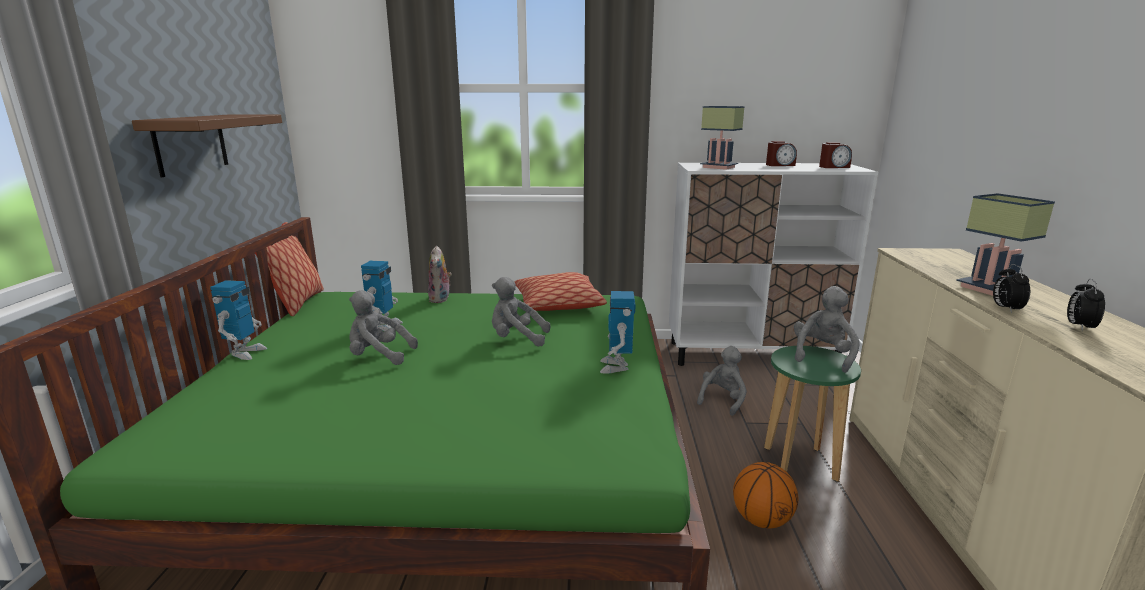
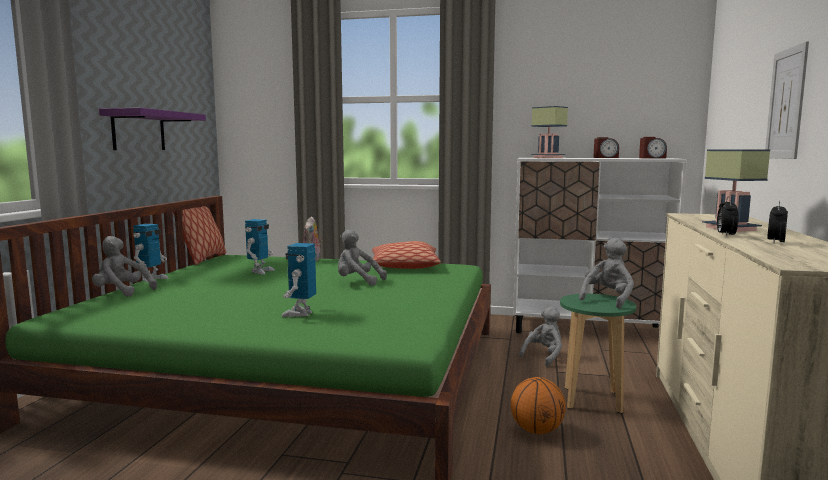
camera: 10 degrees right, 10 degrees down
(191, 144) = (138, 131): brown shelf -> purple shelf
(378, 356) = (246, 285): grey plush toy -> grey plush toy (122, 292)
(616, 367) = (426, 298): toy robot -> toy robot (300, 313)
(1043, 131) = (786, 104): none -> picture

